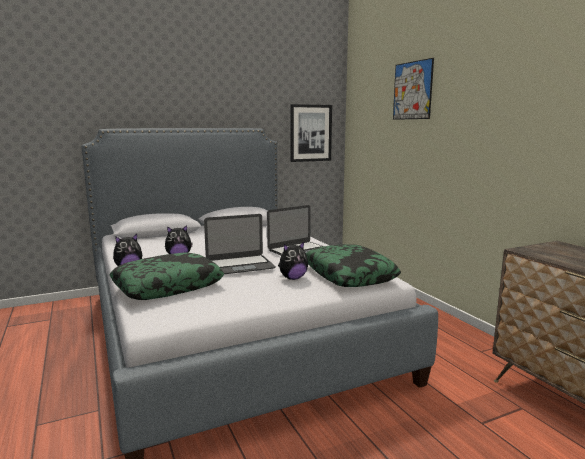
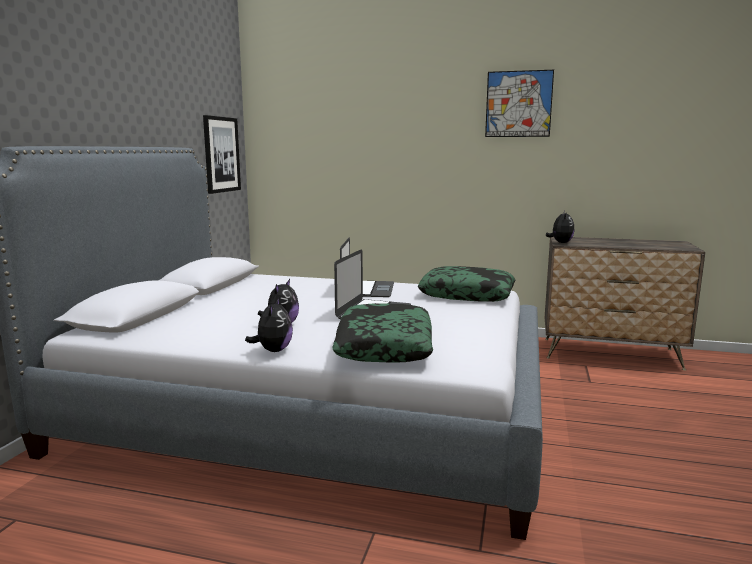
camera: 50 degrees left, 0 degrees up
(292, 278) = (444, 308): plush toy -> plush toy (560, 243)
(412, 90) = (366, 107): picture -> picture (518, 104)

